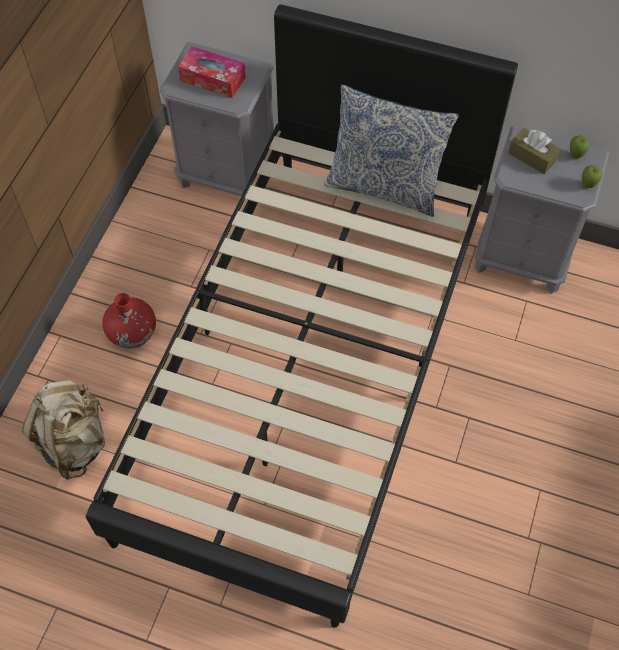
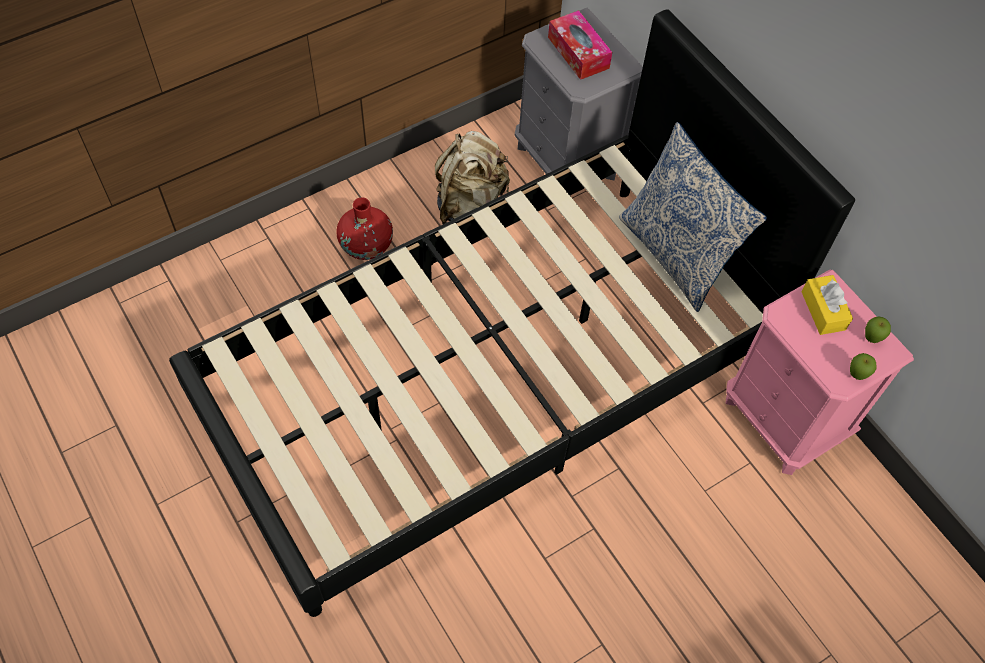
camera: 35 degrees right, 0 degrees up
(74, 442) = (243, 303): beige backpack -> beige backpack (470, 205)
(522, 257) = (784, 419): grey nightstand -> pink nightstand
(532, 157) = (823, 310): brown tissue box -> yellow tissue box

